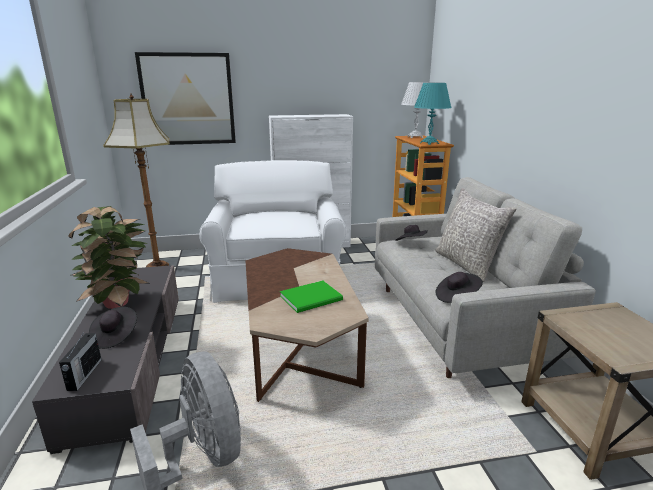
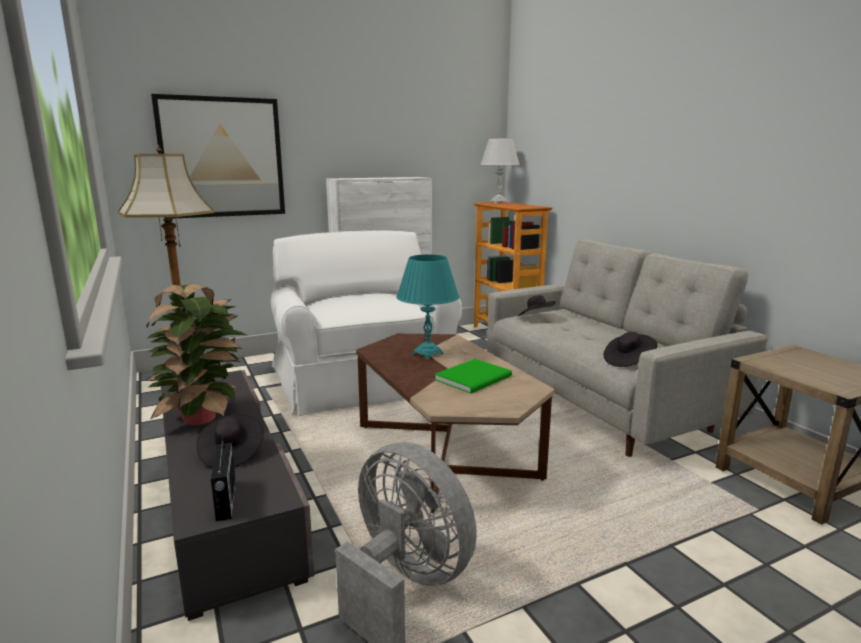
camera: 15 degrees left, 5 degrees down
(429, 143) = (524, 207): turquoise table lamp -> turquoise table lamp (427, 354)
(467, 264) = (612, 332): grey pillow -> none

